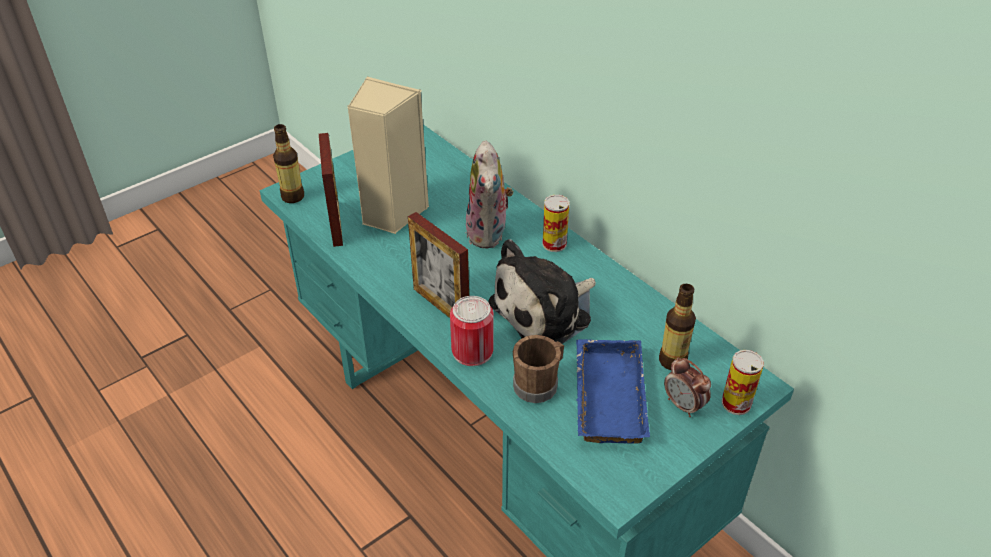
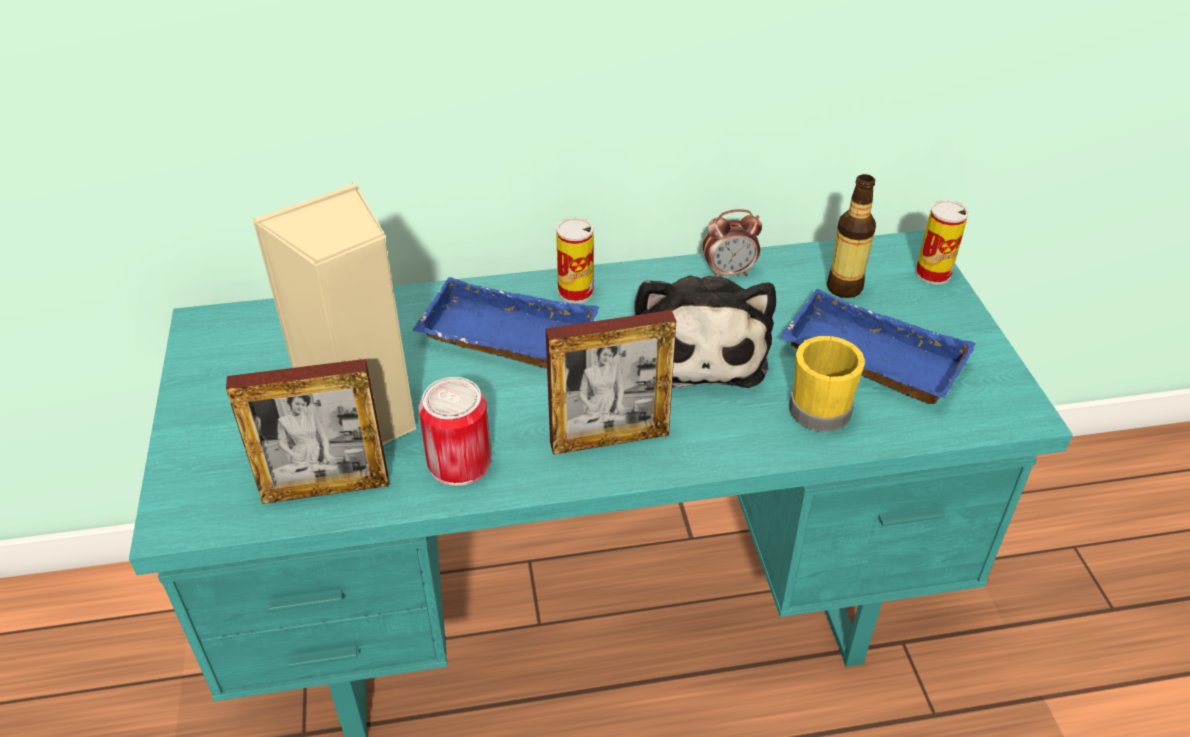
camera: 60 degrees left, 0 degrees up
(292, 197) = (198, 518): bottle -> none
(336, 224) = (326, 488): picture frame -> picture frame turned 150 degrees clockwise
(472, 351) = (720, 442): can -> can (459, 462)
(489, 234) = (503, 338): plush toy -> blue tray
(539, 383) = (816, 405): brown mug -> yellow mug
(683, 405) = (916, 309): alarm clock -> alarm clock (729, 272)

